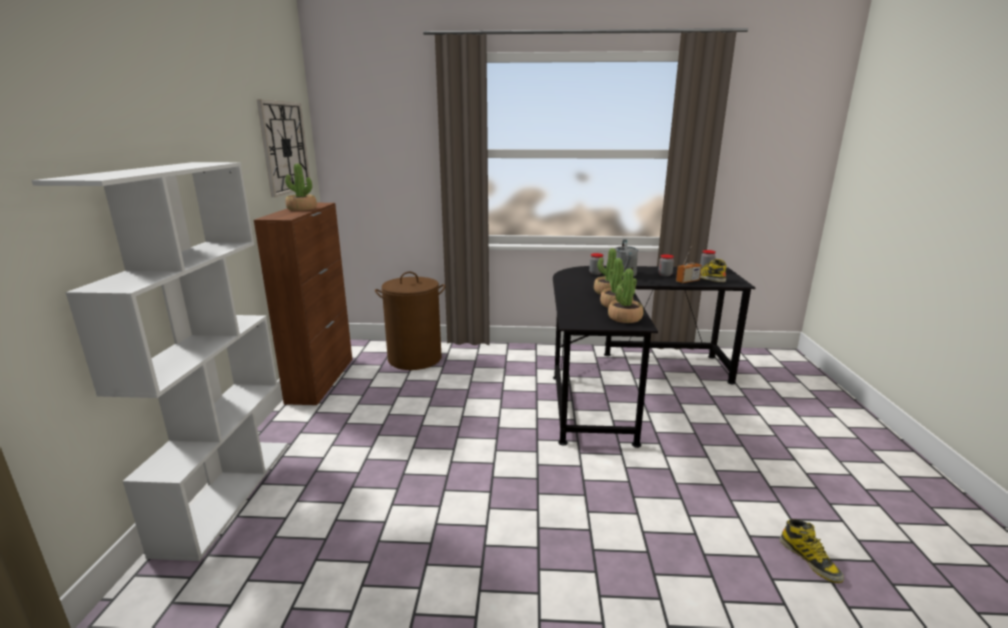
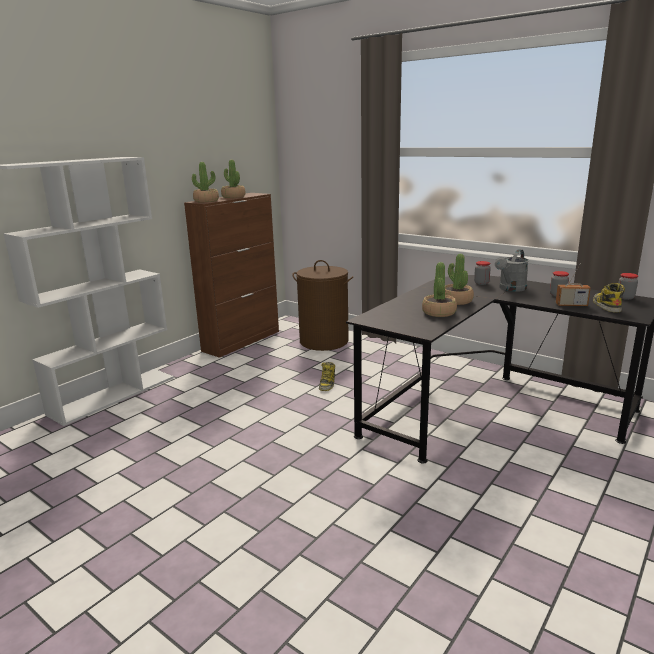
camera: 35 degrees right, 0 degrees up
(285, 147) = (235, 146): wall clock -> none
(624, 318) = (422, 324): potted plant -> potted plant (206, 201)
(810, 560) = (457, 615): boot -> boot (327, 384)

